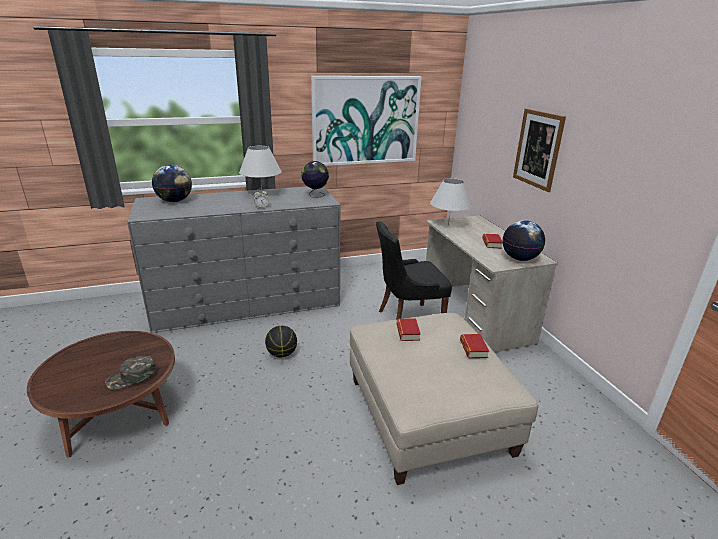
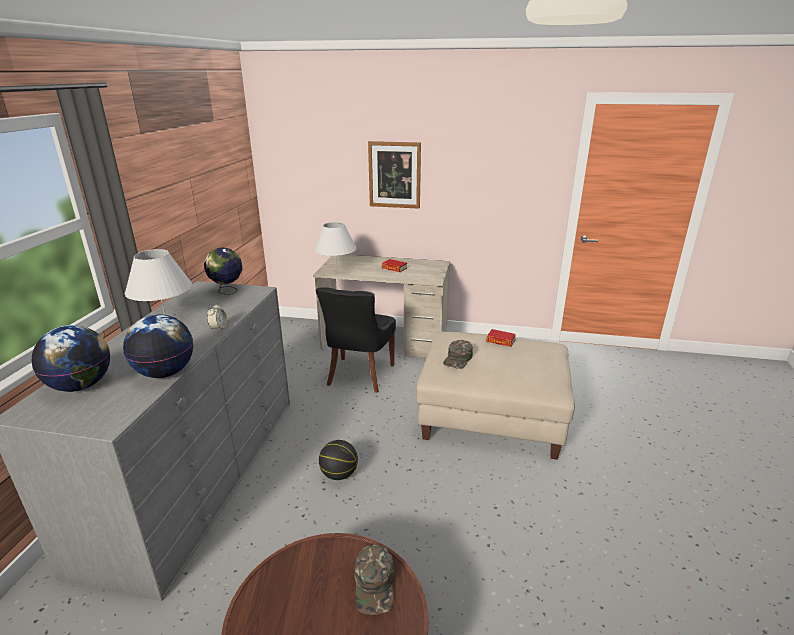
camera: 60 degrees left, 0 degrees up
(365, 120) = (195, 187): picture -> none
(407, 332) = (458, 359): book -> green cap
(520, 259) = (431, 269): globe -> globe (165, 373)

